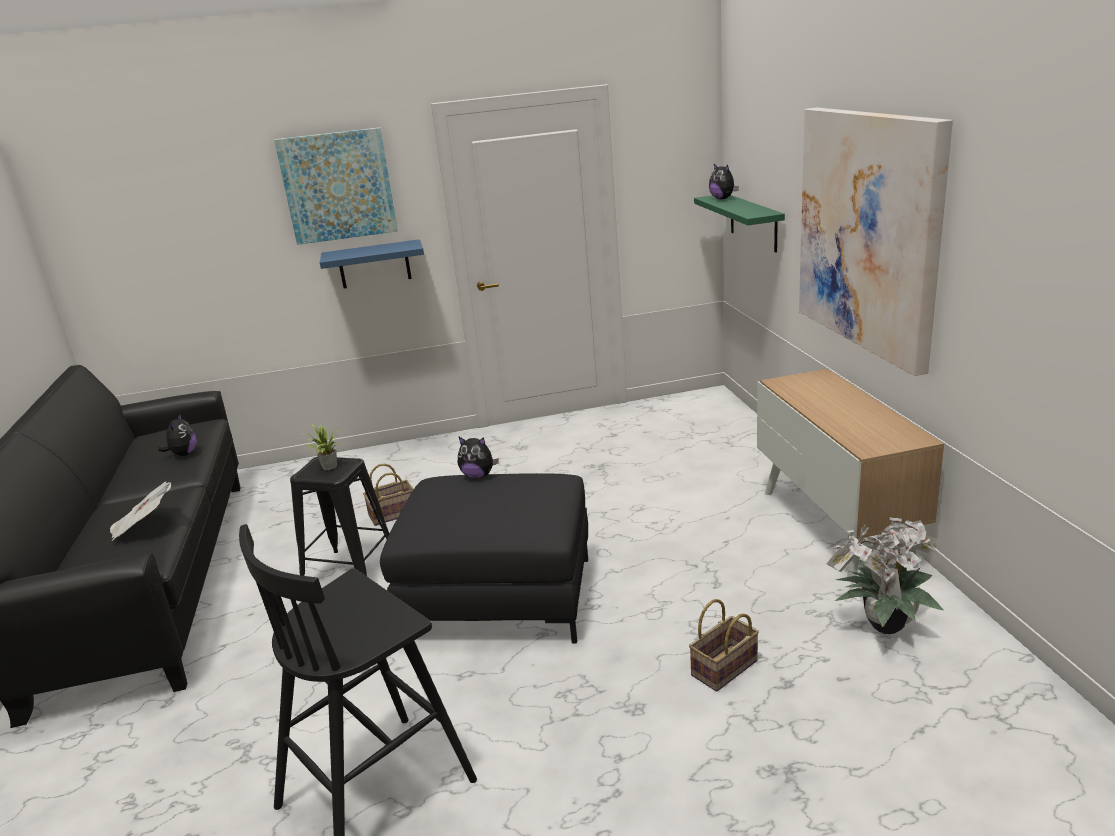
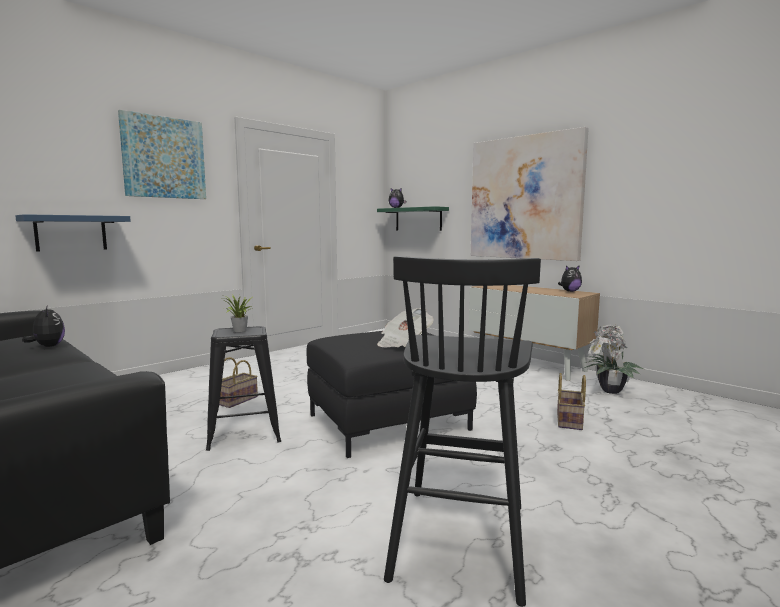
camera: 35 degrees left, 15 degrees down
(144, 527) = (78, 379): newspaper -> newspaper (403, 343)
(374, 264) = (184, 222): blue shelf -> blue shelf (71, 233)
(478, 476) = (356, 332): plush toy -> plush toy (570, 291)

